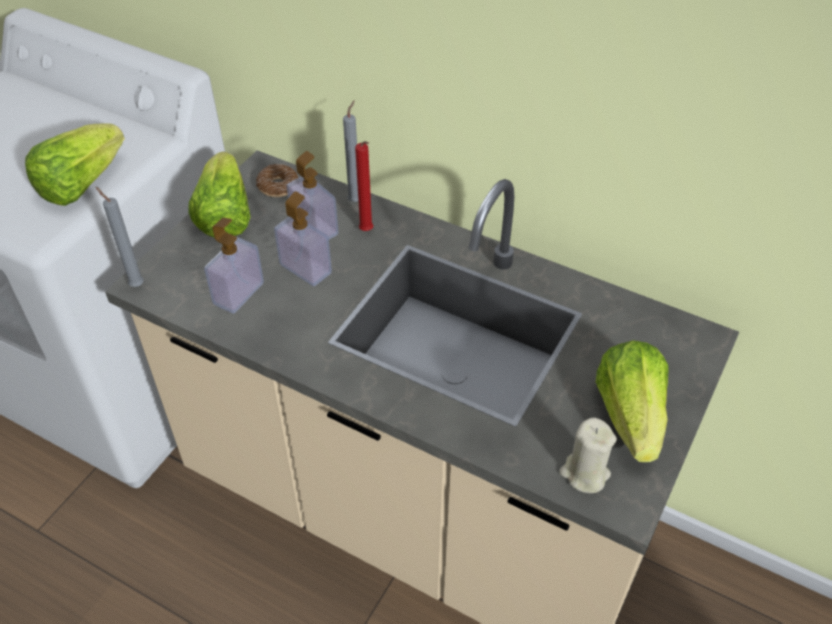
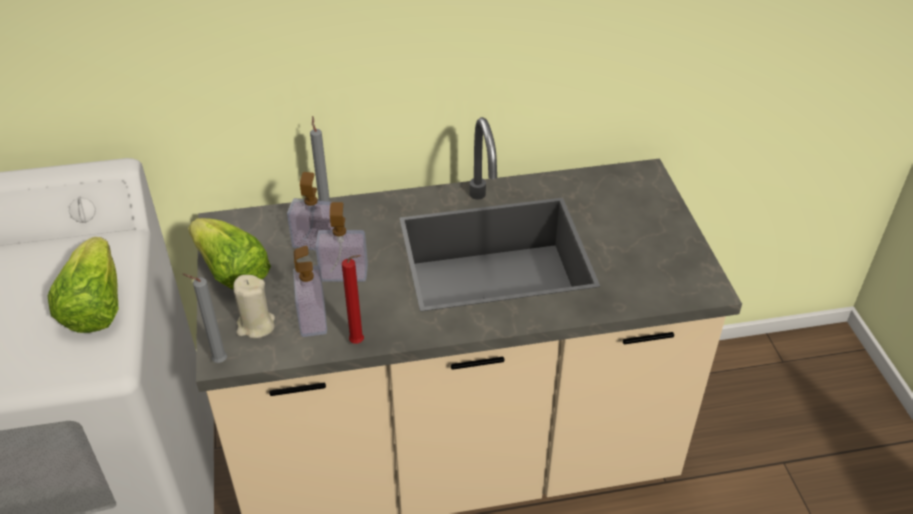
camera: 40 degrees left, 5 degrees down
(278, 186) = (250, 229): donut -> none
(367, 232) = (360, 224): red candle -> red candle (359, 343)
(584, 473) = (668, 287): beige candle -> beige candle (255, 325)
(630, 416) = (656, 239): lettuce -> none

